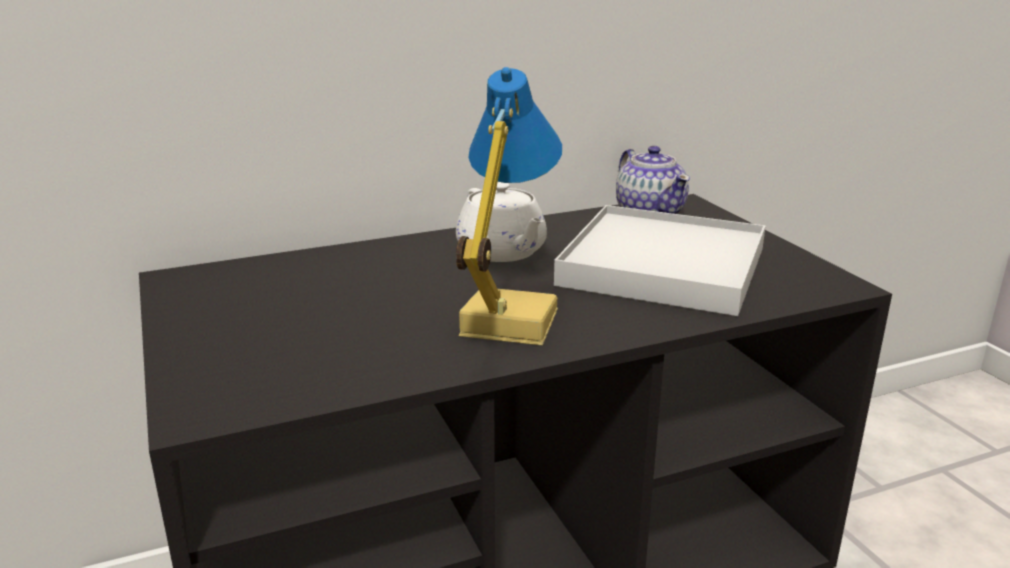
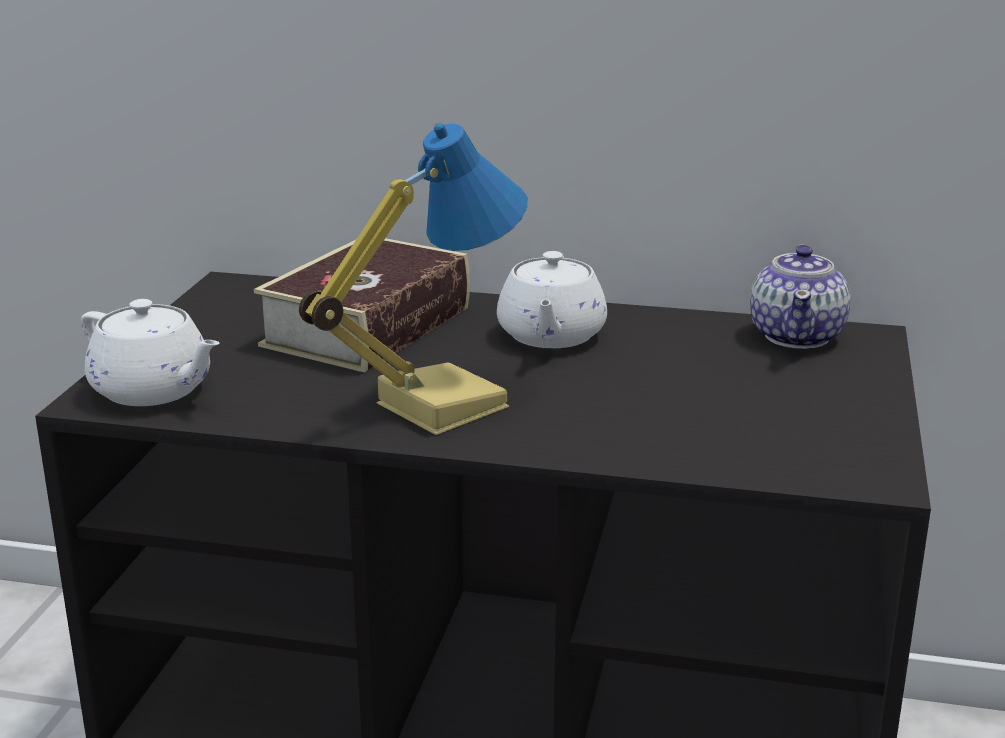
camera: 35 degrees right, 0 degrees up
(243, 387) = (153, 390): none -> white teapot
(354, 281) = (367, 326): none -> book
(663, 266) = (698, 398): white tray -> none

